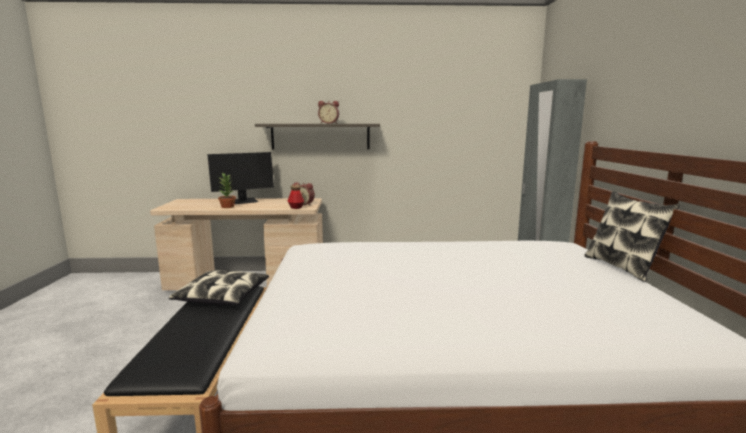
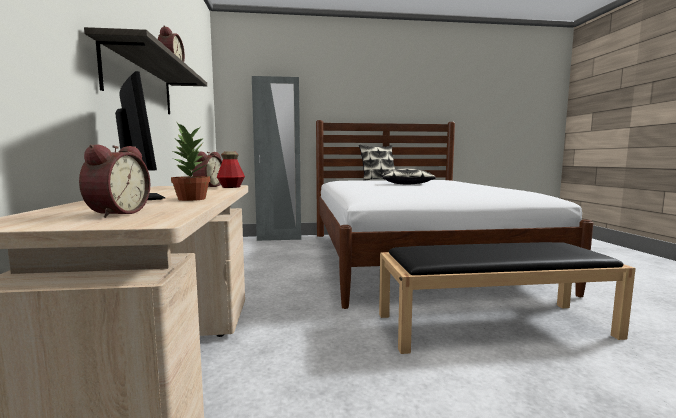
camera: 95 degrees left, 5 degrees down
(190, 204) = (116, 213): none -> alarm clock
(223, 296) = (438, 252): pillow -> pillow (405, 184)

